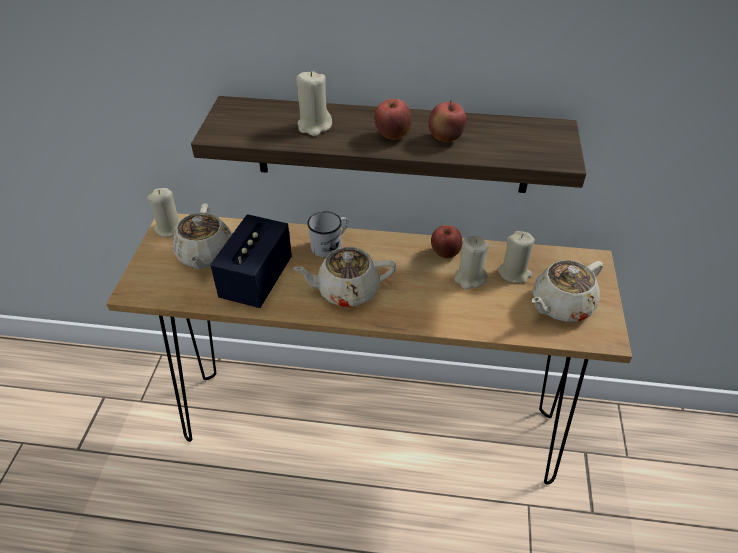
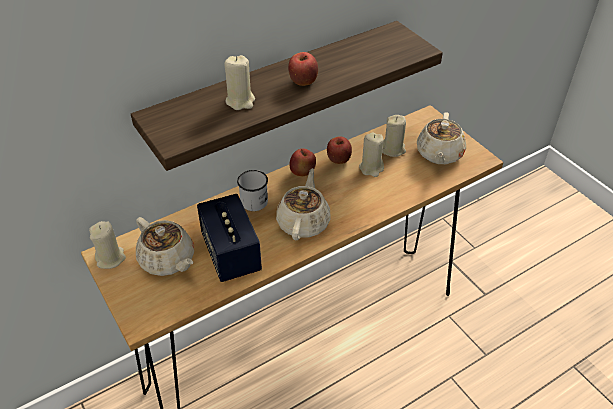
camera: 40 degrees left, 0 degrees up
(347, 290) = (303, 222): beige teapot -> beige teapot turned 150 degrees clockwise
(445, 139) = (339, 68): apple -> apple (302, 173)

